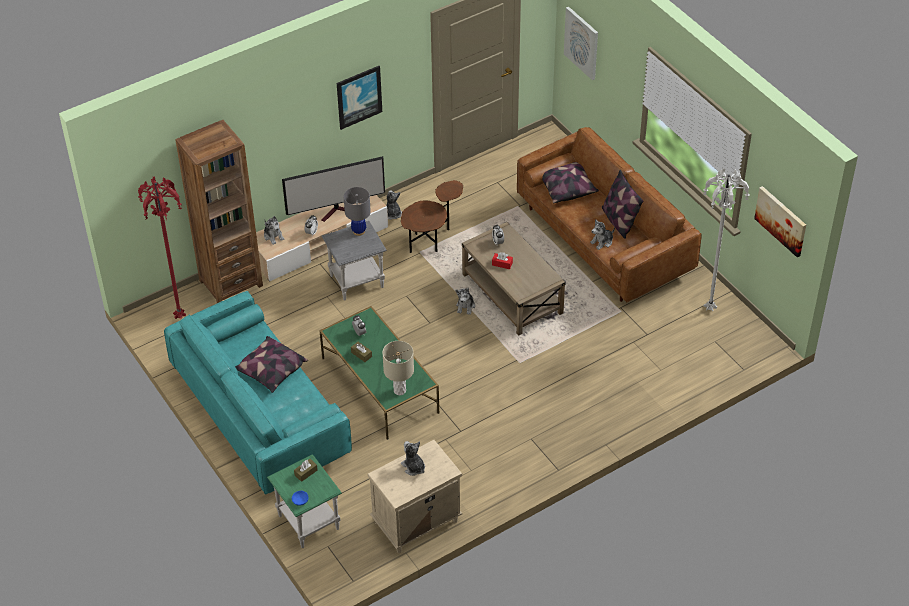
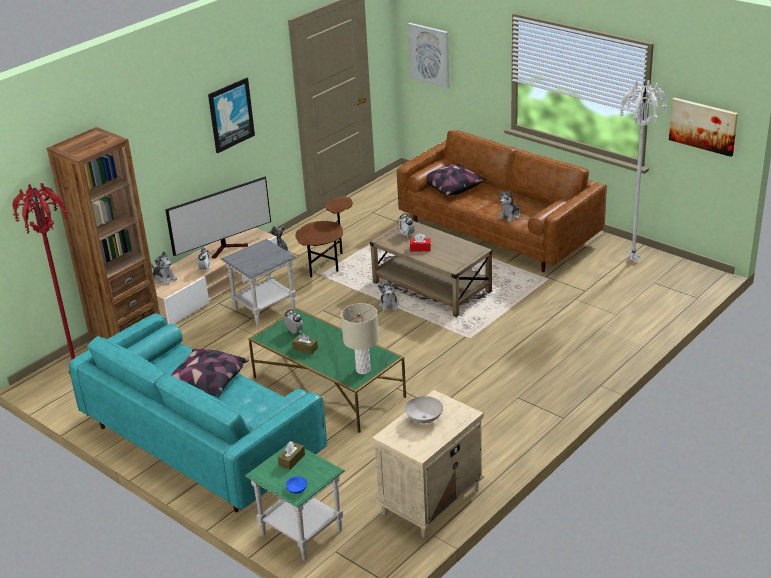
camera: 15 degrees left, 15 degrees down
(359, 231) = (260, 247): grey table lamp -> none
(413, 467) = (424, 419): plush toy -> white bowl
(619, 221) = (516, 200): pillow -> none

